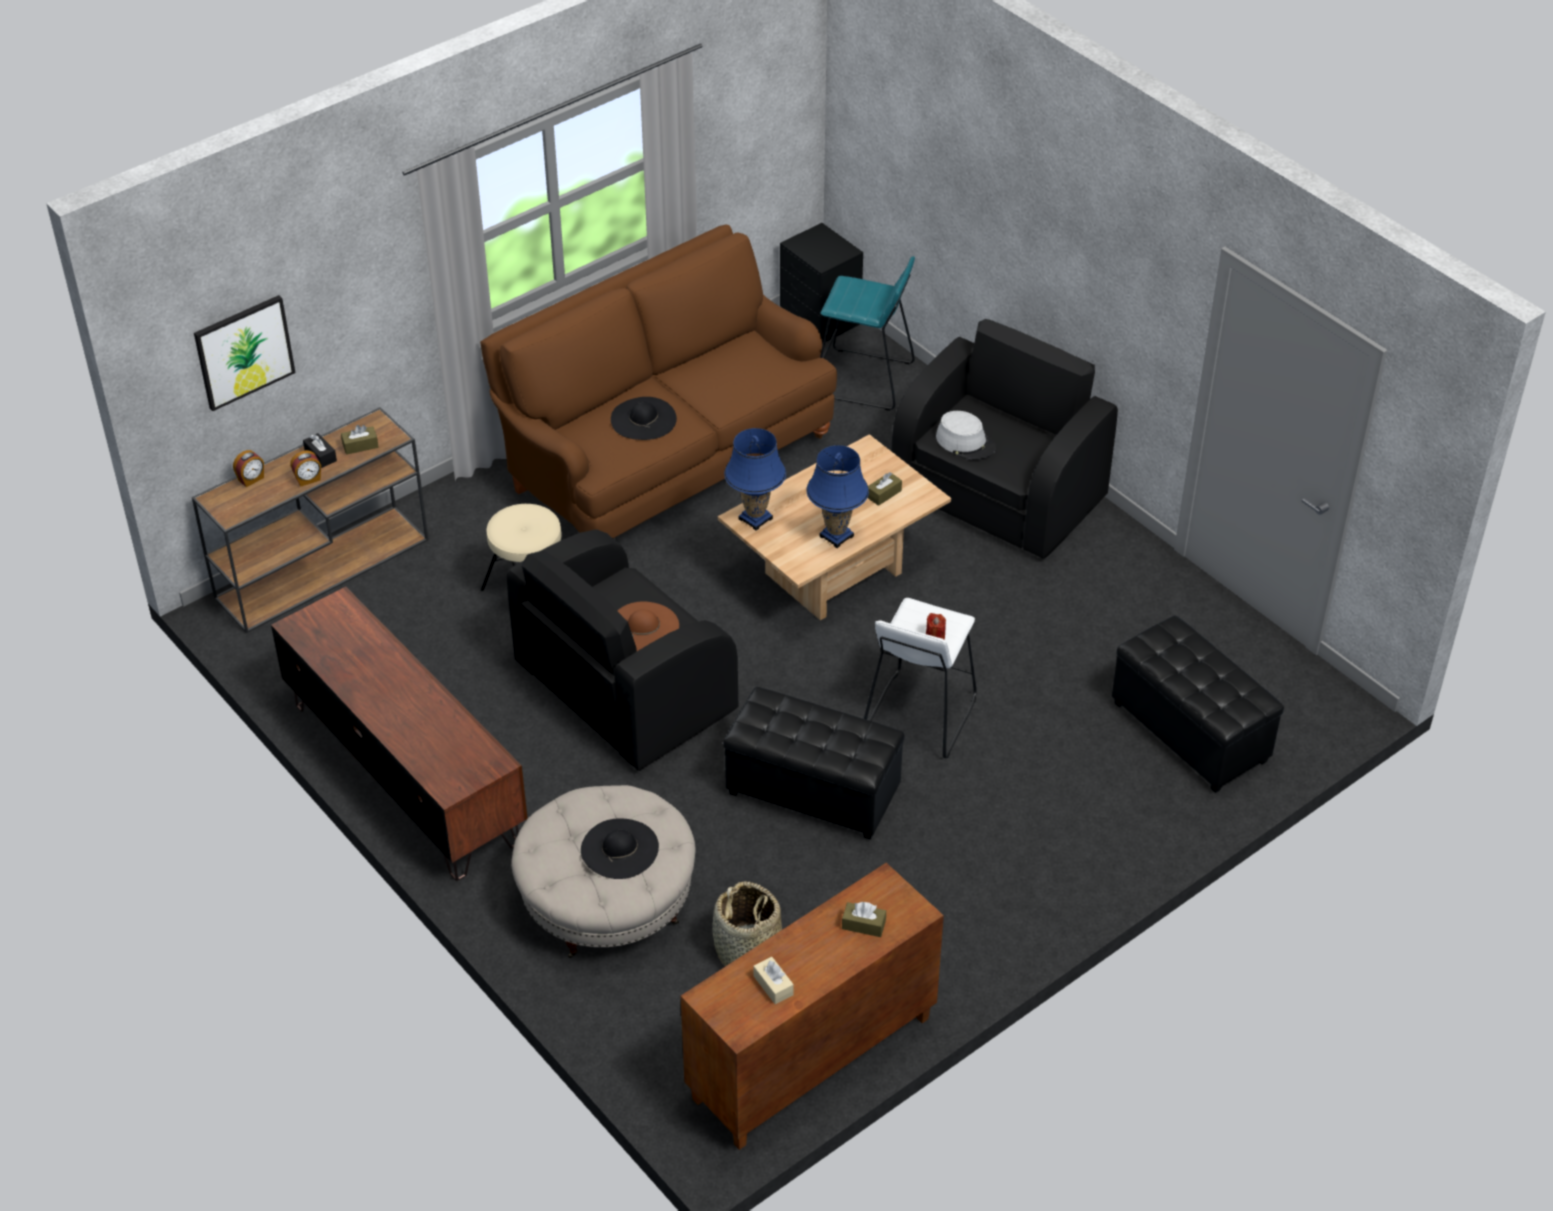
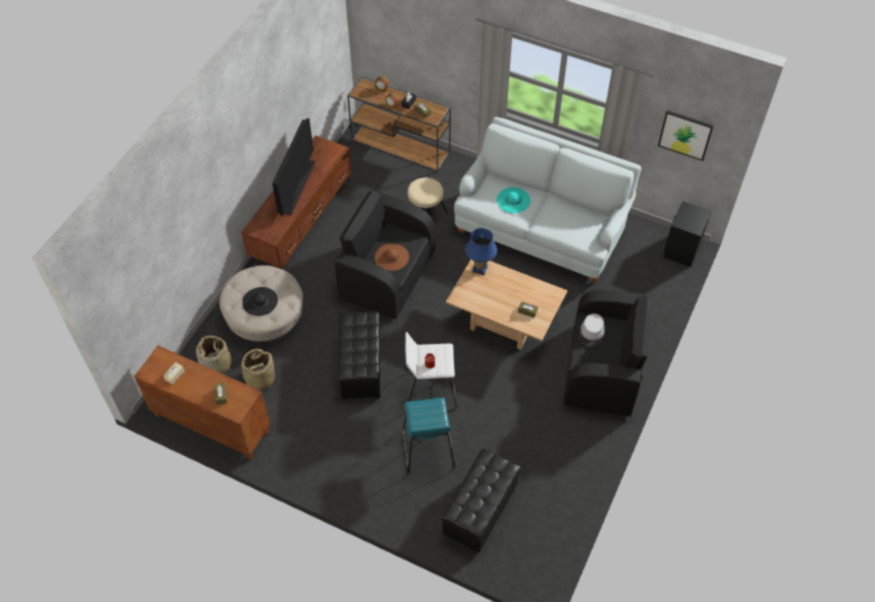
camera: 65 degrees right, 10 degrees up
(244, 351) = (396, 39): picture -> picture (685, 134)
(388, 691) = (297, 186): none -> television
(643, 419) = (513, 200): black hat -> turquoise hat
(665, 458) = (541, 230): brown sofa -> white sofa
(674, 1012) = (217, 365): none -> basket
(836, 536) = (486, 304): blue table lamp -> none
(864, 380) = (648, 284): turquoise stool -> turquoise stool (427, 449)

